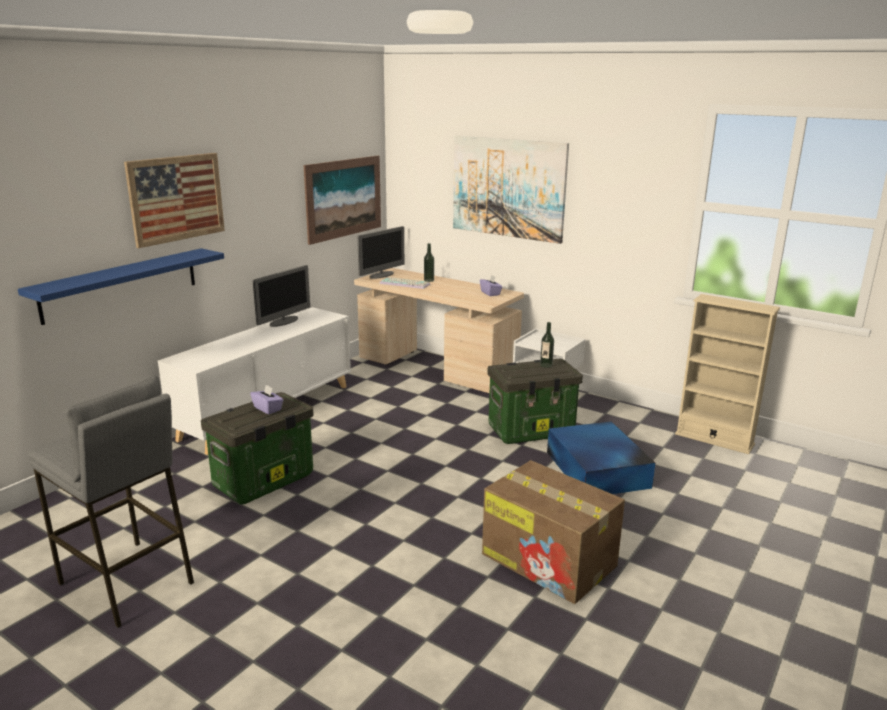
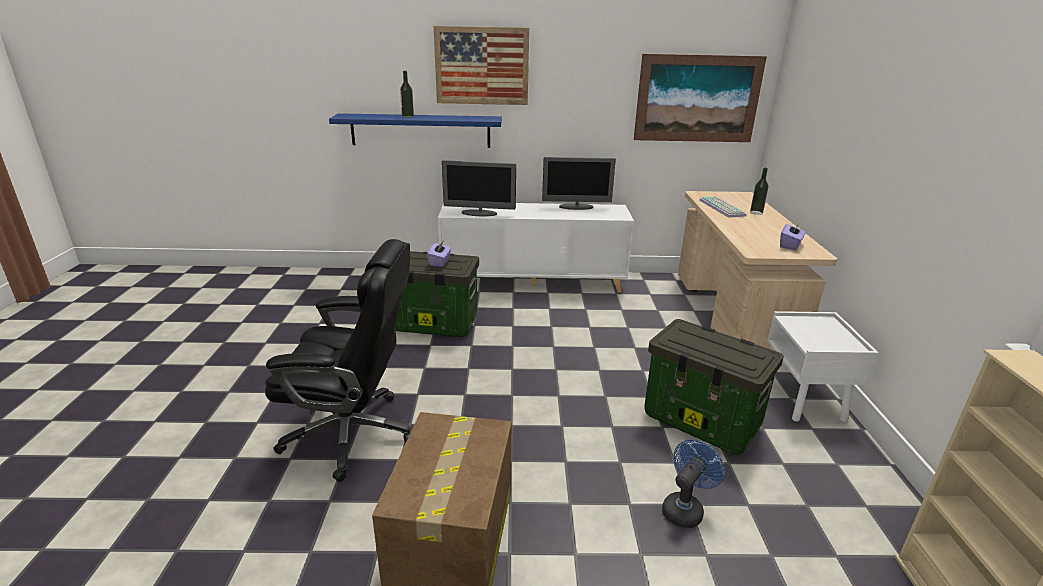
camera: 55 degrees right, 5 degrees up
(127, 583) = (270, 335): grey stool -> none
(382, 275) = (722, 195): monitor -> monitor (479, 213)
(383, 572) = (353, 433): none -> black office chair
(508, 188) = (865, 107): picture -> none
(546, 365) = (739, 349): bottle -> bottle (408, 117)
(597, 470) = (685, 508): blue storage box -> blue fan

